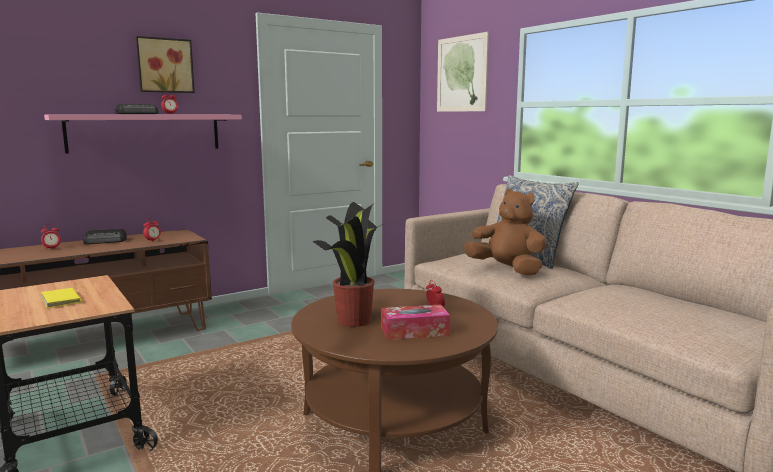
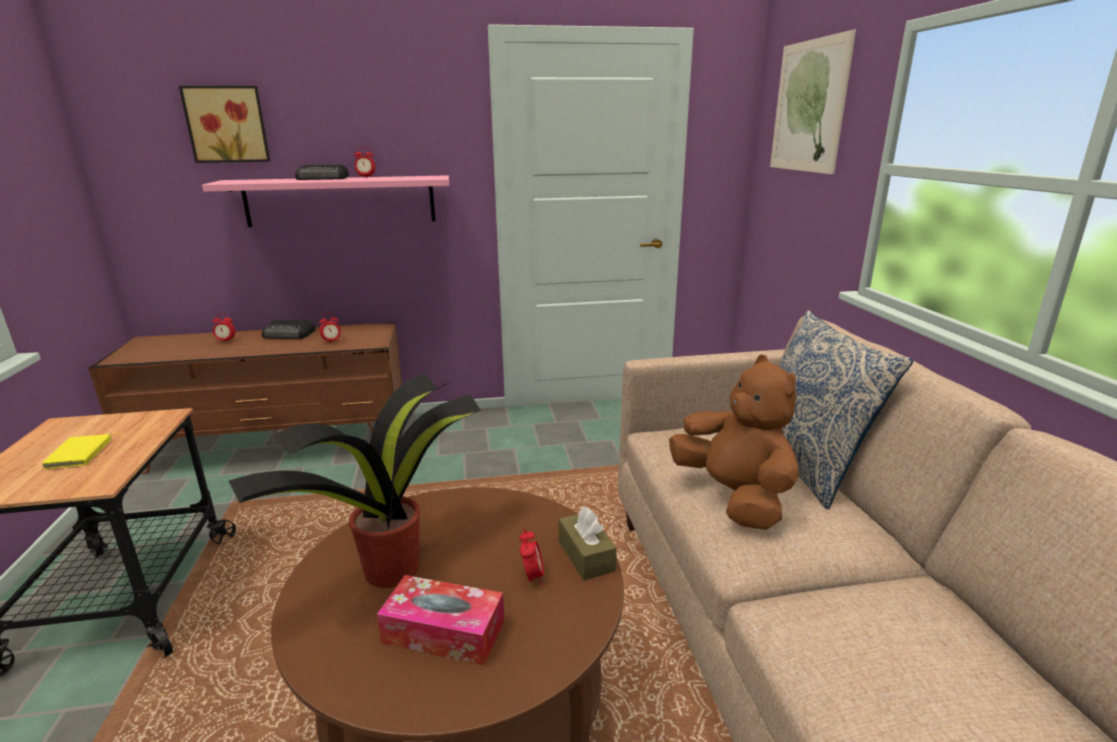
camera: 25 degrees right, 10 degrees up
(165, 65) = (361, 111): picture -> picture (227, 124)
(453, 301) = (586, 556): none -> brown tissue box

